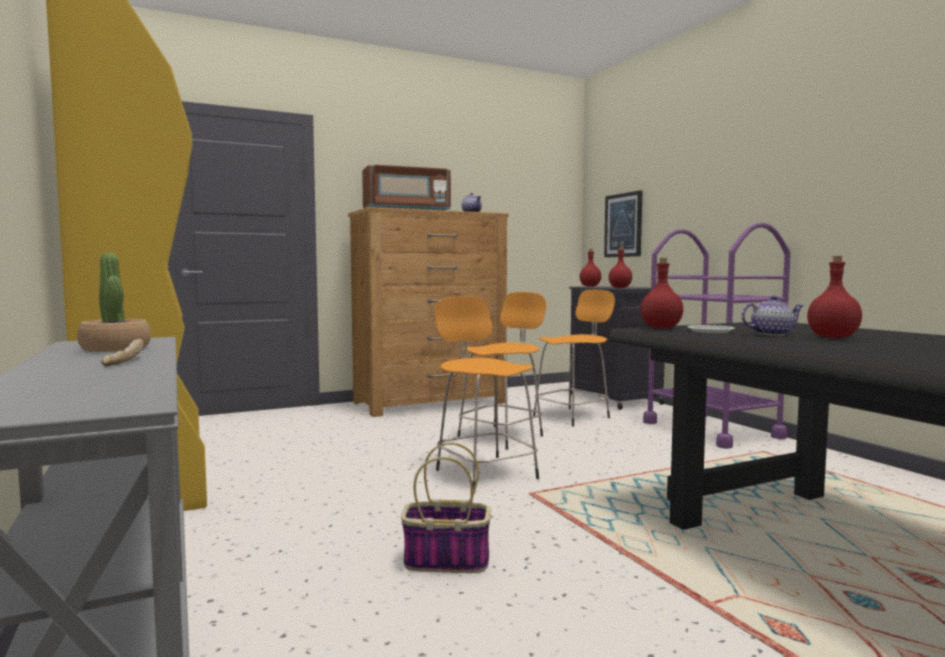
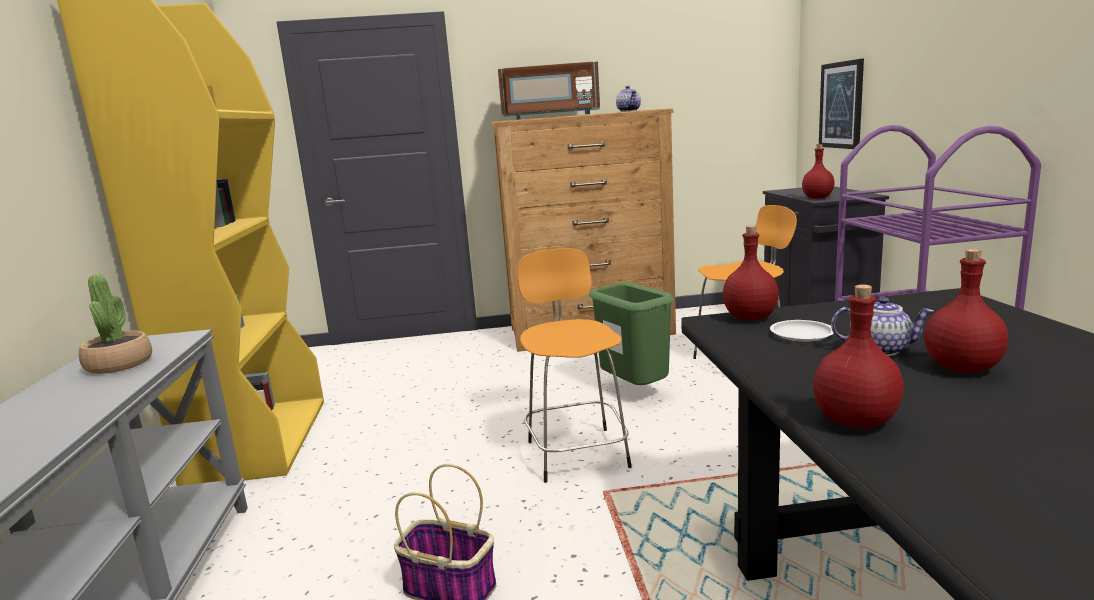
camera: 20 degrees right, 10 degrees up
(123, 361) = (77, 403): bread -> none
(502, 436) = (635, 392): orange stool -> green trash can
(590, 286) = (790, 190): red bottle -> red bottle (856, 421)

